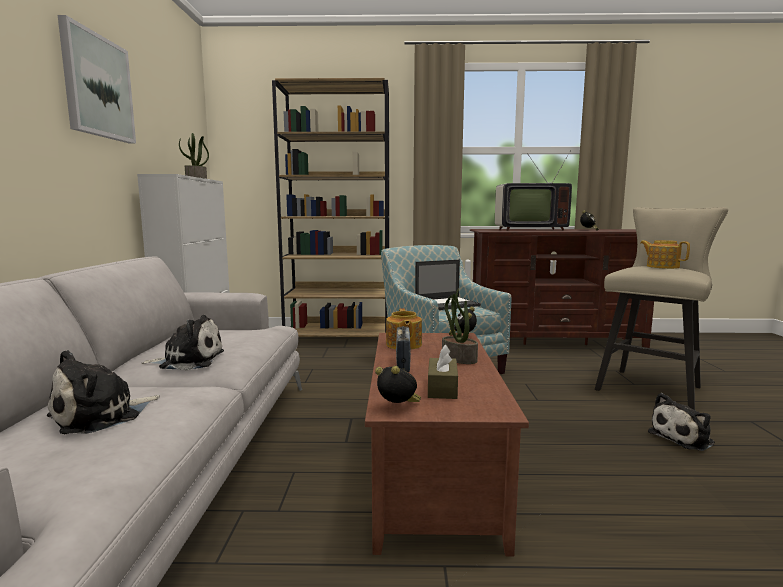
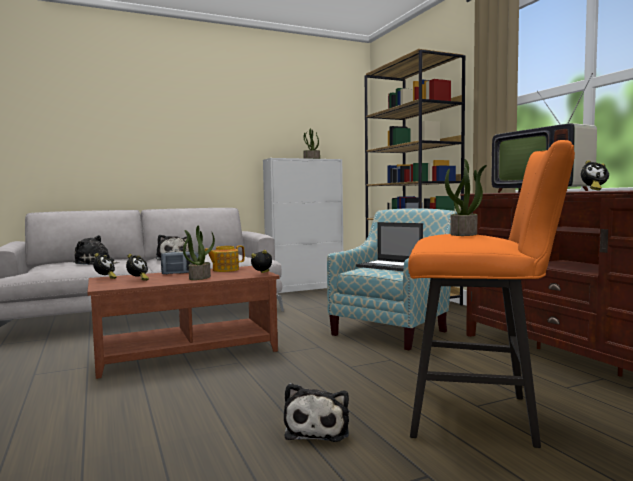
camera: 65 degrees right, 5 degrees down
(97, 86) = (235, 114): picture -> none
(442, 388) = (138, 280): brown tissue box -> alarm clock
(652, 387) = (482, 416): beige stool -> orange stool
(662, 266) = (464, 234): teapot -> potted plant
(683, 437) = (318, 429): plush toy -> plush toy turned 120 degrees counterclockwise

